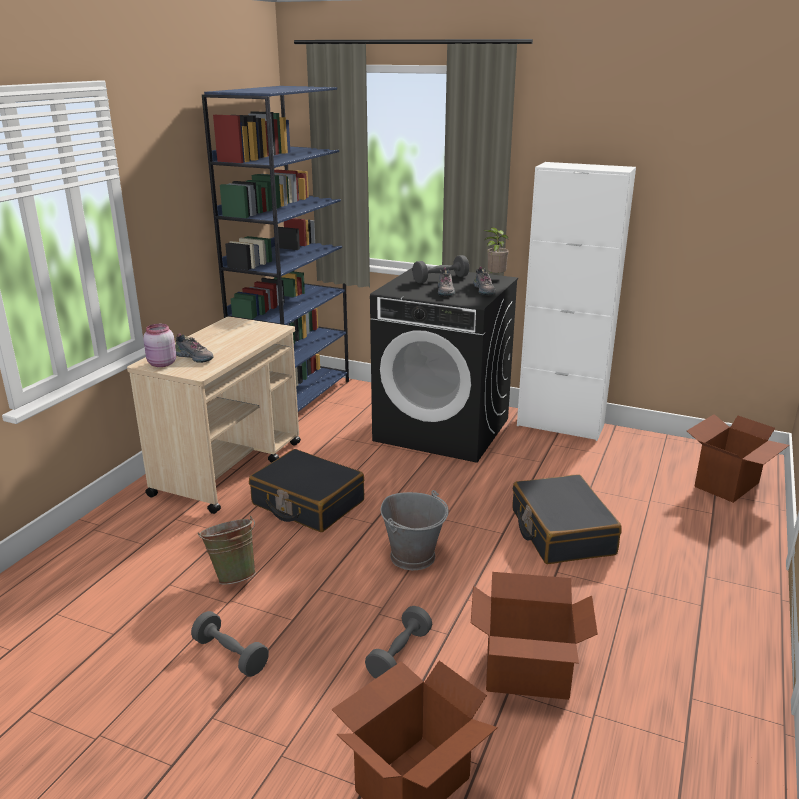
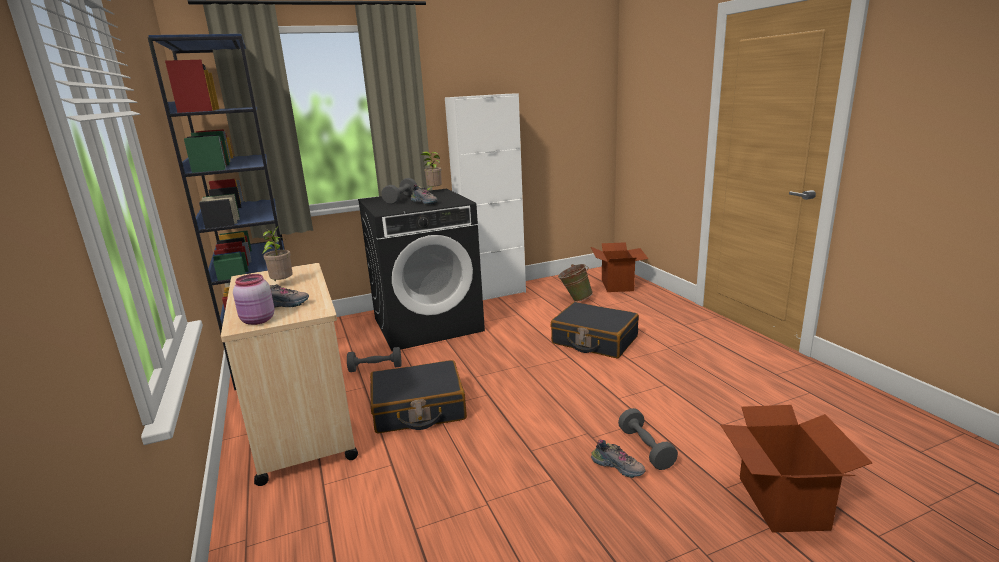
camera: 45 degrees left, 5 degrees down
(230, 655) = (558, 531): grey dumbbell -> grey dumbbell (375, 368)
(233, 338) = (282, 284): none -> potted plant
(233, 575) = (455, 485): green bucket -> green bucket (575, 299)
(413, 556) = (548, 396): grey bucket -> none
(484, 290) = (448, 196): shoe -> shoe (618, 467)
(527, 674) = (712, 411): cardboard box -> none

